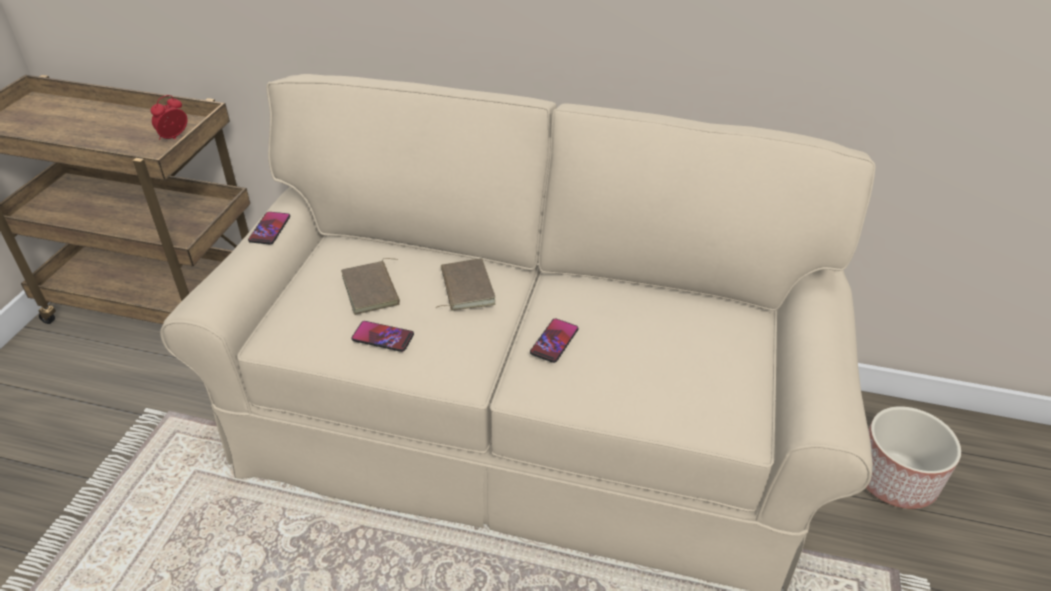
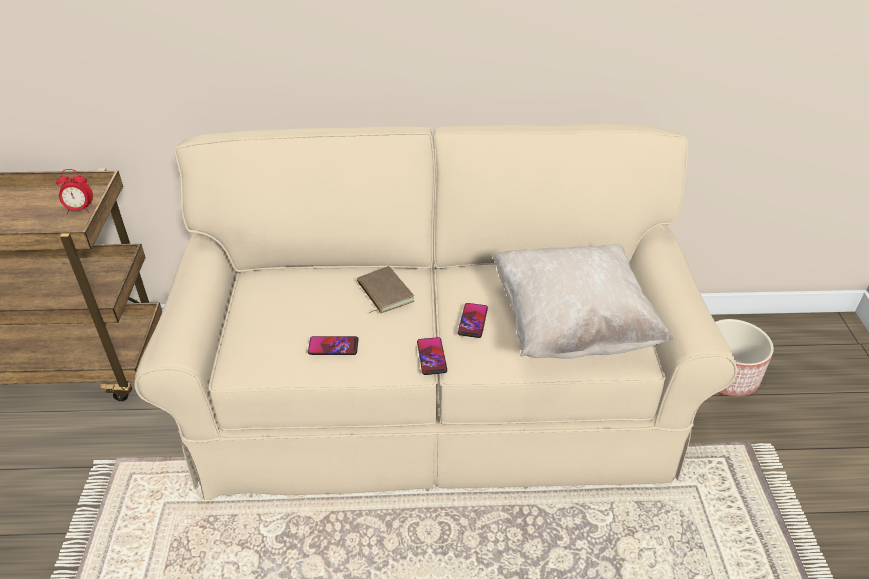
camera: 15 degrees left, 0 degrees up
(174, 138) = (80, 209): alarm clock -> alarm clock turned 120 degrees counterclockwise
(269, 229) = (196, 275): phone -> phone (431, 356)
(373, 290) = (307, 310): brown book -> none
(671, 374) = (571, 327): none -> beige pillow

